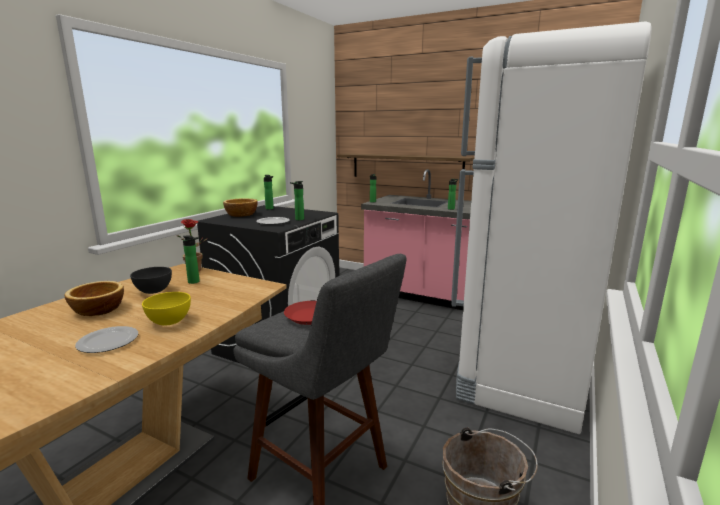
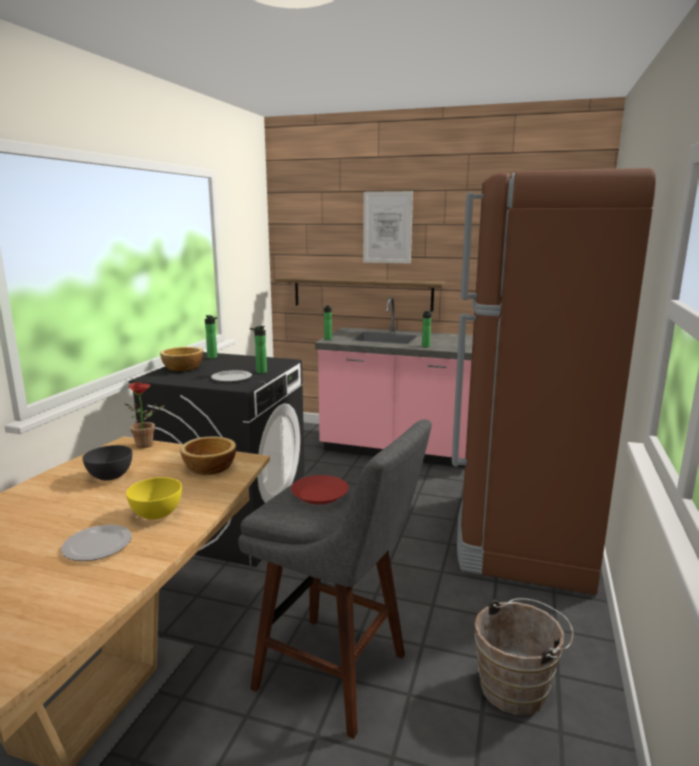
camera: 10 degrees left, 0 degrees up
(97, 310) = (54, 506): bowl -> bowl (208, 468)
(195, 282) = (156, 460): bottle -> none
(427, 112) = (387, 227): none -> picture
(521, 377) = (524, 538): white fridge -> brown fridge

